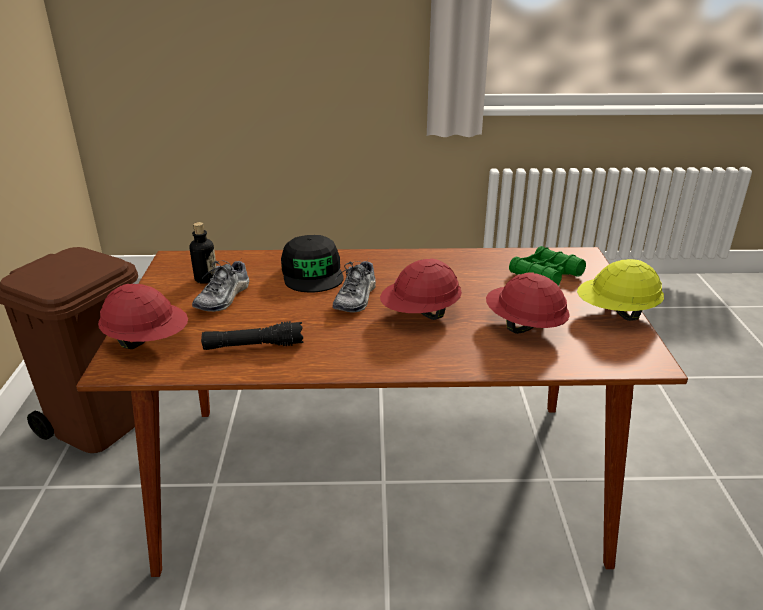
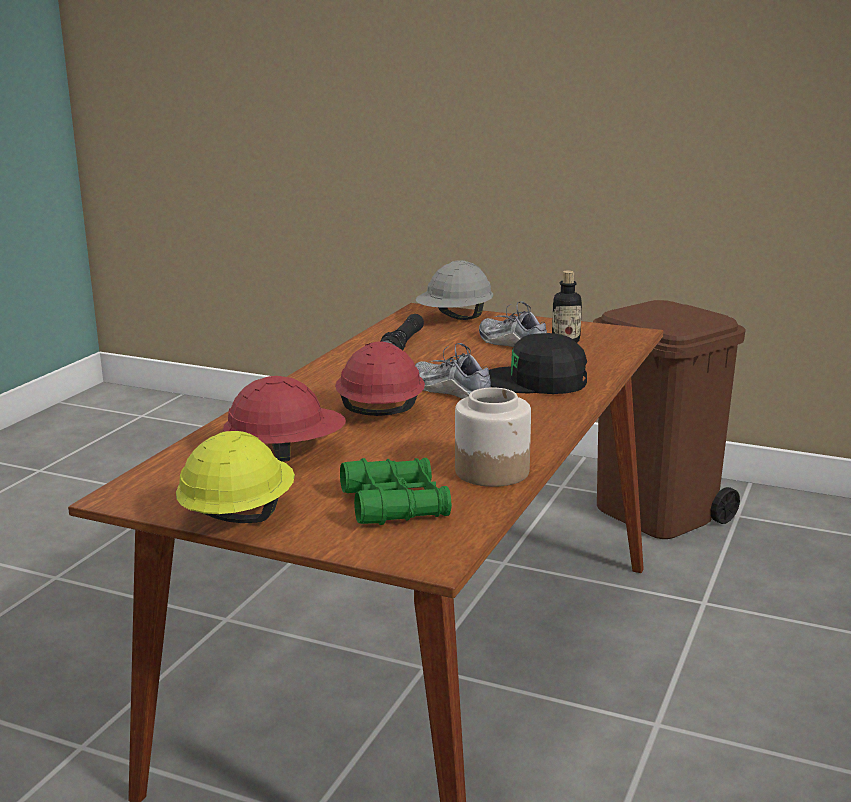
camera: 115 degrees right, 10 degrees down
(148, 340) = (455, 319): red hard hat -> grey hard hat
(475, 260) = (492, 471): none -> jar

